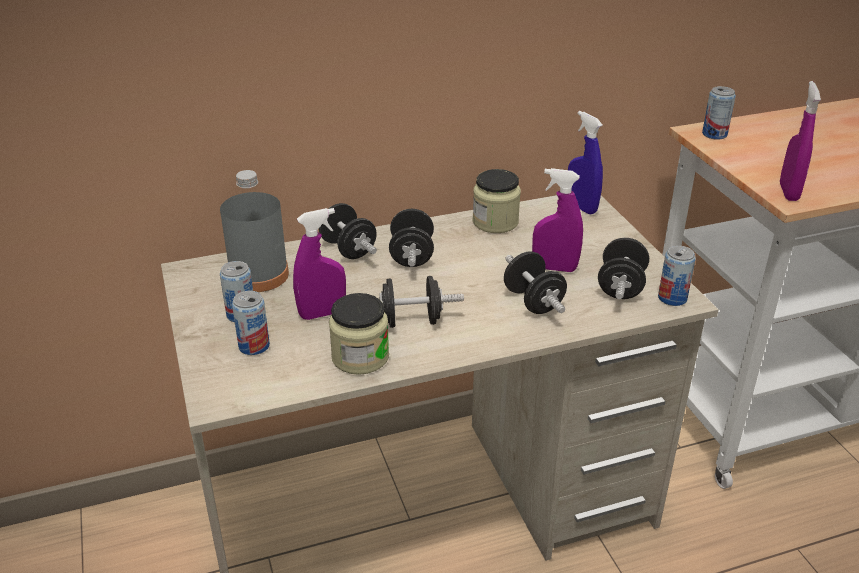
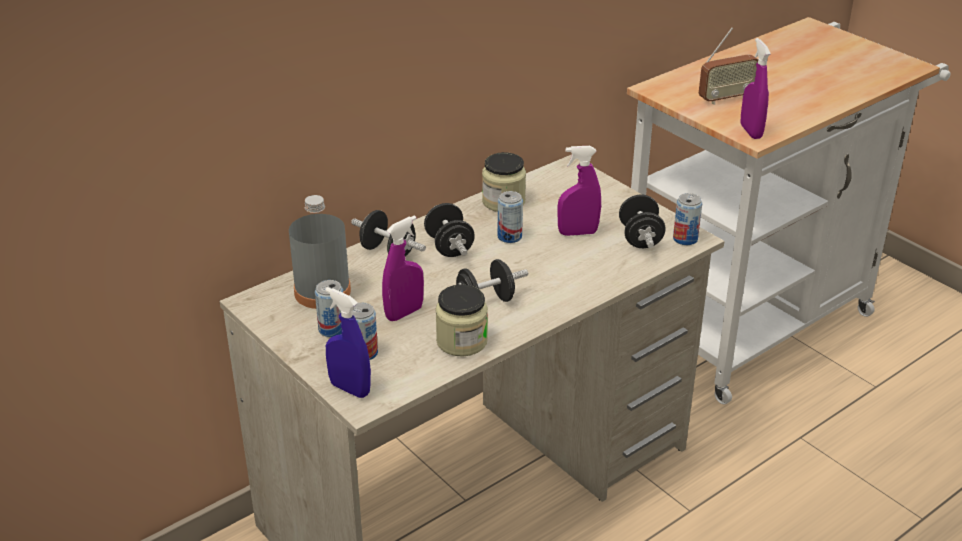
camera: 20 degrees left, 0 degrees up
(533, 302) = (576, 265): black dumbbell -> none
(581, 207) = (569, 174): blue spray bottle -> blue spray bottle (350, 389)
(714, 134) = (667, 89): can -> can (509, 237)
(777, 154) = (726, 98): none -> radio

